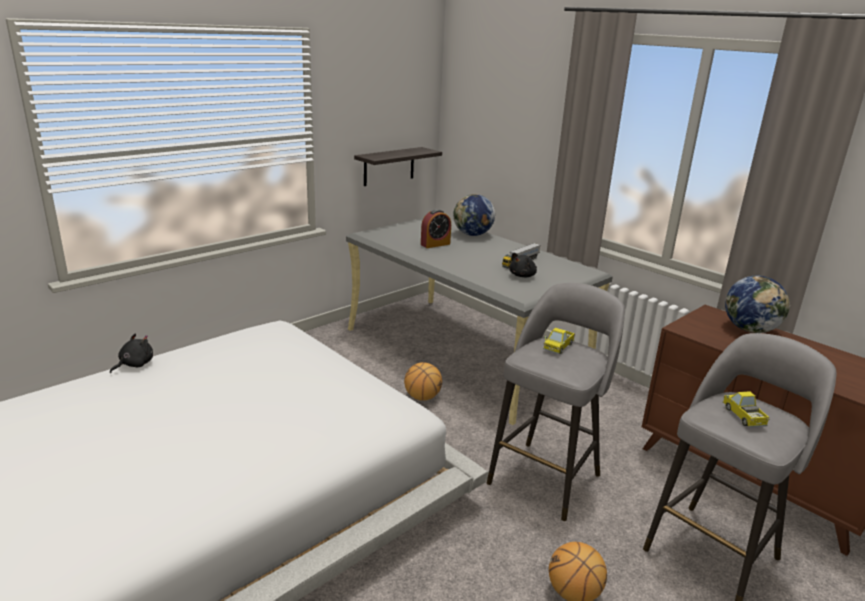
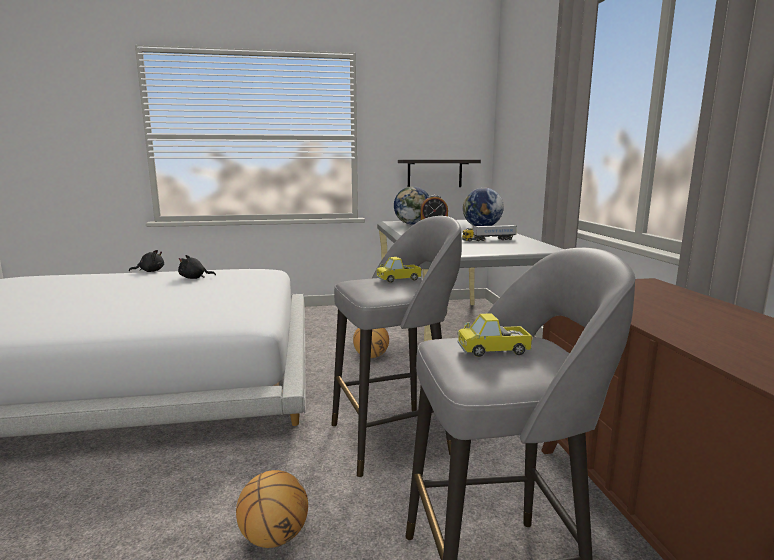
camera: 35 degrees right, 10 degrees down
(523, 276) = (470, 245): black plush toy -> black plush toy (194, 278)
(743, 416) = (493, 350): toy truck -> toy truck turned 120 degrees counterclockwise
(750, 330) = (679, 298): globe -> globe (412, 224)

